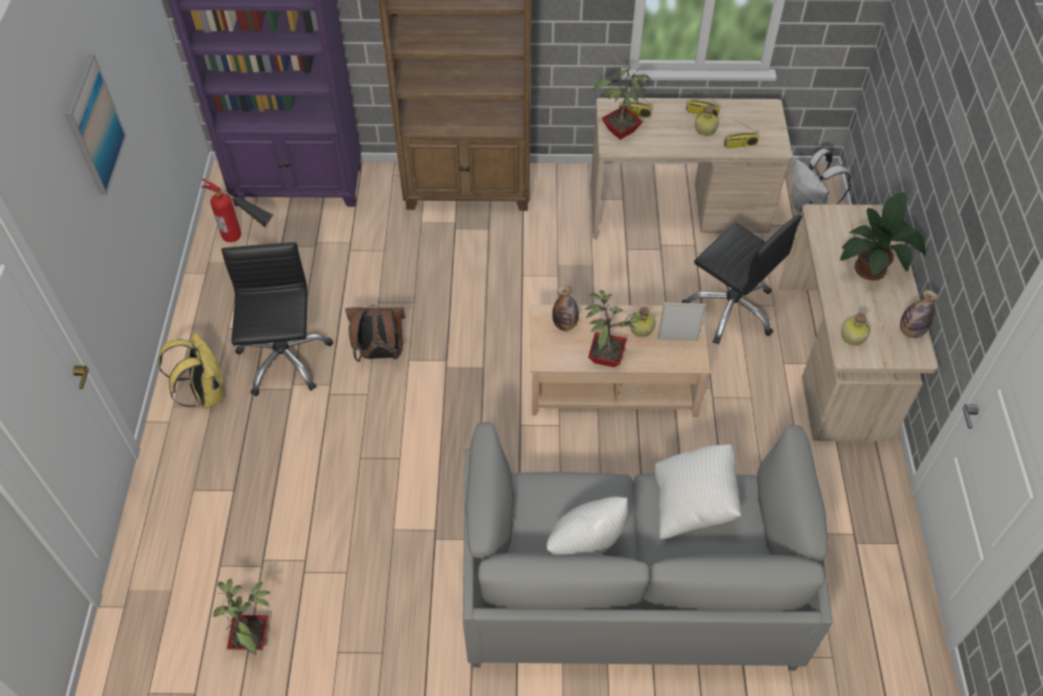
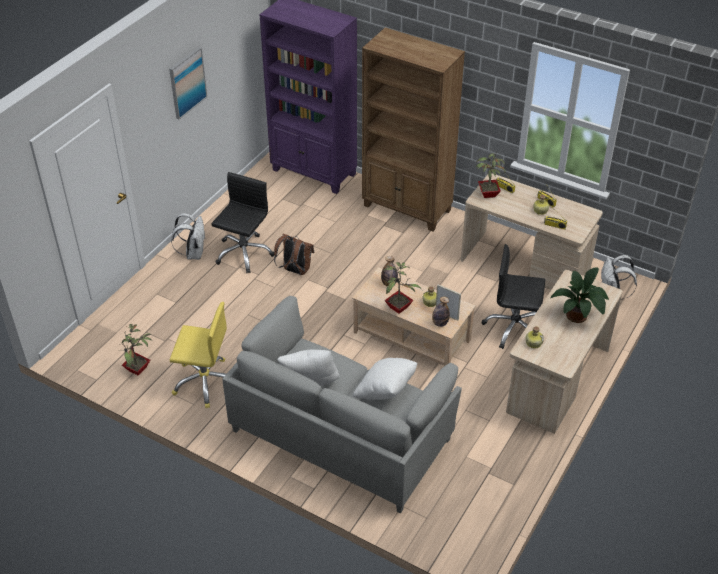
camera: 30 degrees right, 10 degrees down
(205, 394) = (193, 253): yellow backpack -> white backpack
(248, 240) = (267, 189): fire extinguisher -> none
(374, 605) = (205, 382): none -> yellow office chair
(731, 309) = (514, 328): black office chair -> black office chair turned 120 degrees clockwise
(910, 331) = (571, 354): bottle -> bottle (440, 323)

